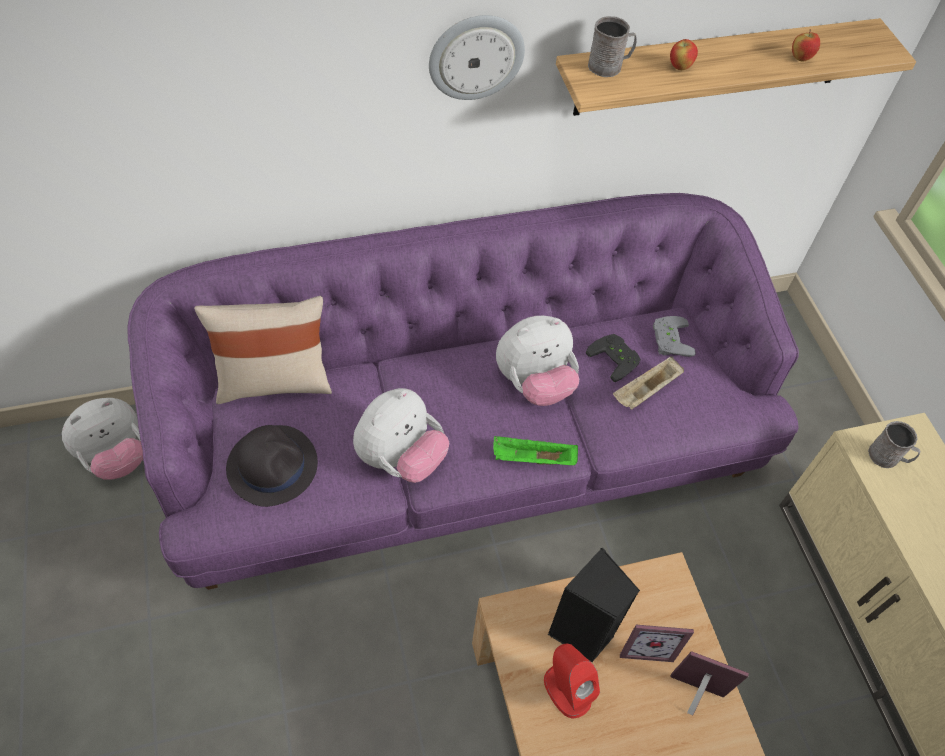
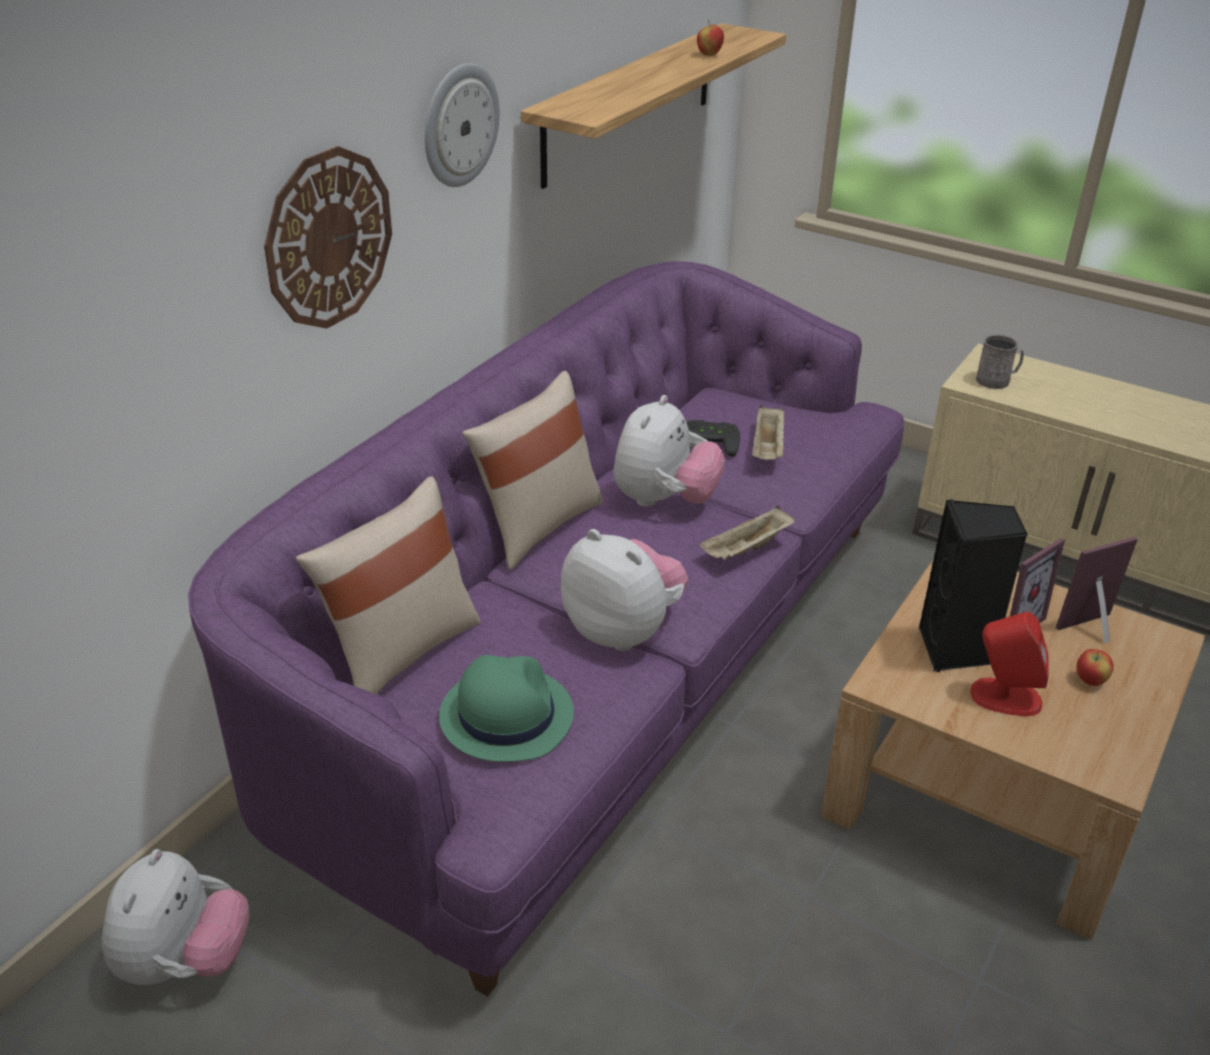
camera: 40 degrees left, 20 degrees down
(272, 465) = (505, 715): black hat -> green hat
(316, 111) = (328, 238): none -> wall clock
(400, 458) = (623, 630): plush toy -> plush toy turned 45 degrees counterclockwise
(440, 346) = (537, 525): none -> beige pillow
(532, 459) = (746, 550): green tray -> beige tray
(609, 66) = (576, 101): grey mug -> none
(668, 339) = (732, 406): grey game controller -> none
(680, 67) = (632, 85): apple -> apple (1090, 681)

